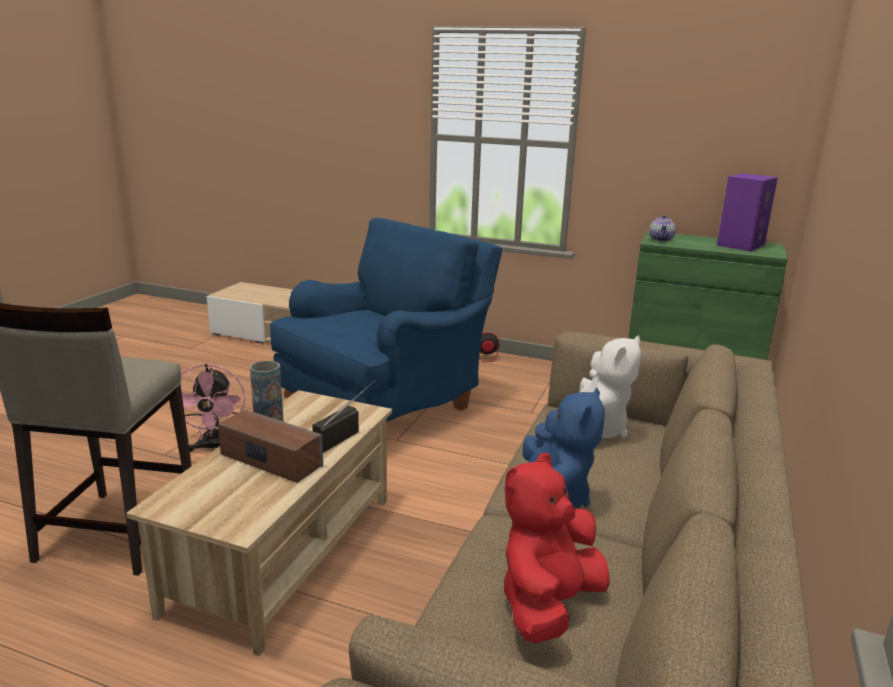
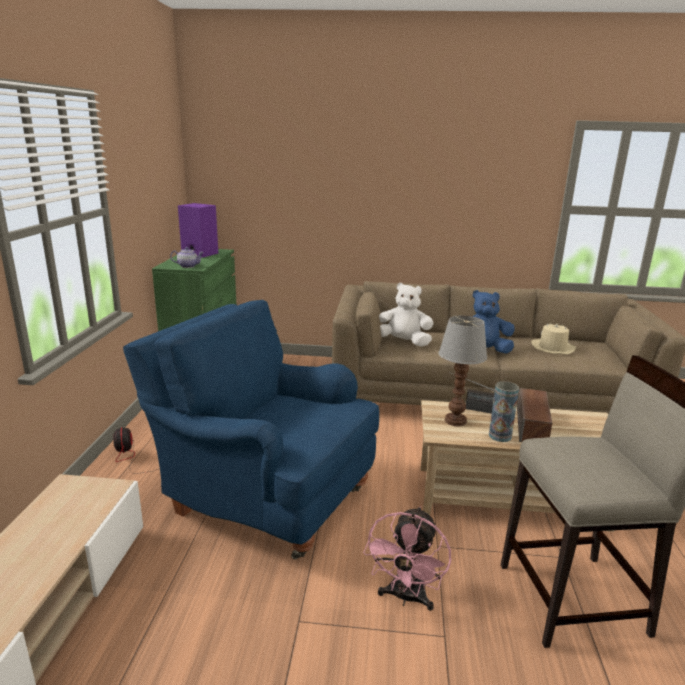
camera: 105 degrees left, 0 degrees up
(214, 447) = (406, 598): pink fan -> pink fan turned 135 degrees clockwise
(326, 415) = (454, 420): none -> table lamp
(548, 605) = (552, 348): red plush toy -> beige hat

